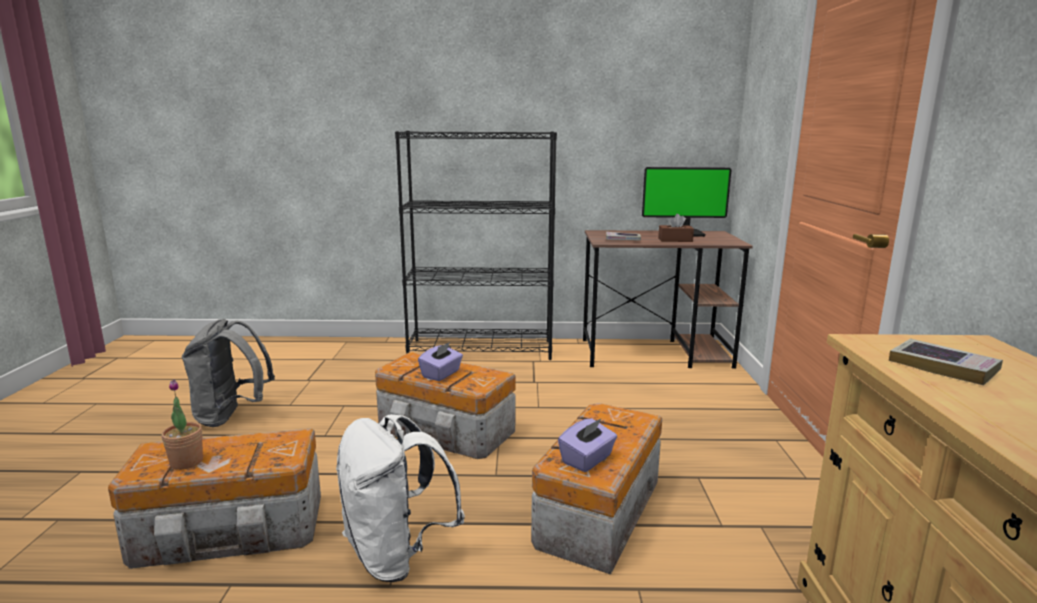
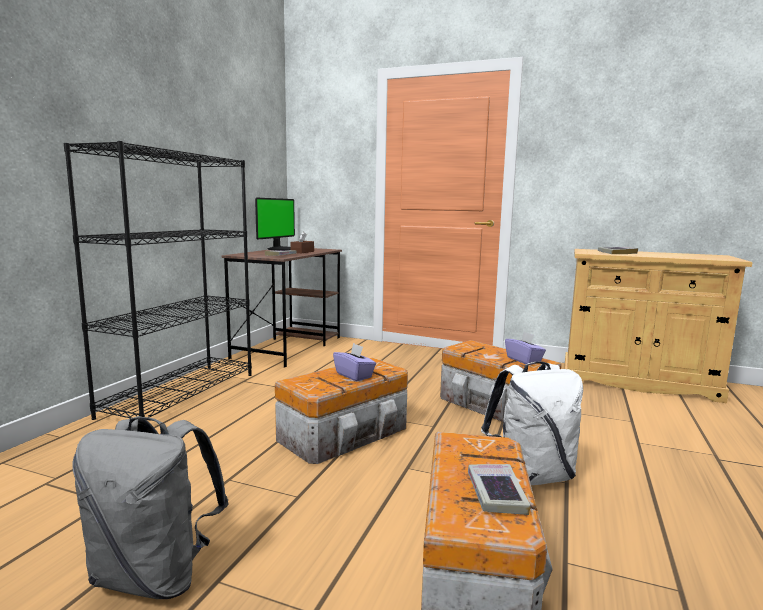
camera: 70 degrees left, 5 degrees down
(186, 462) = (496, 493): potted plant -> book

